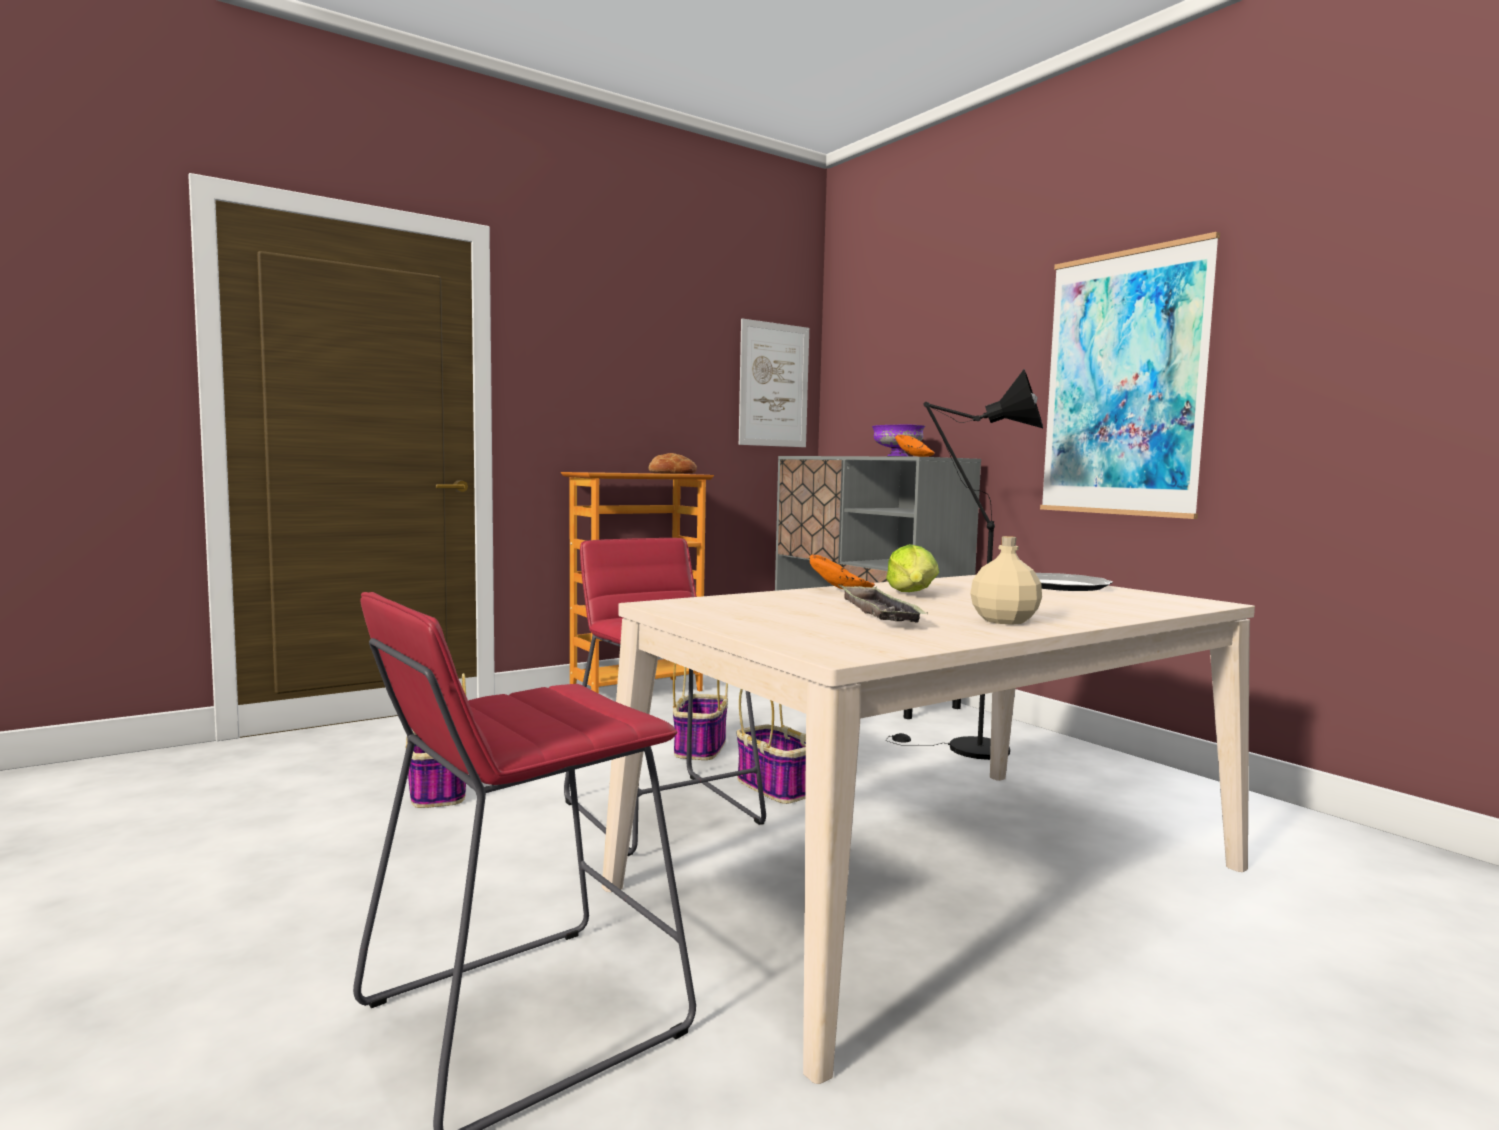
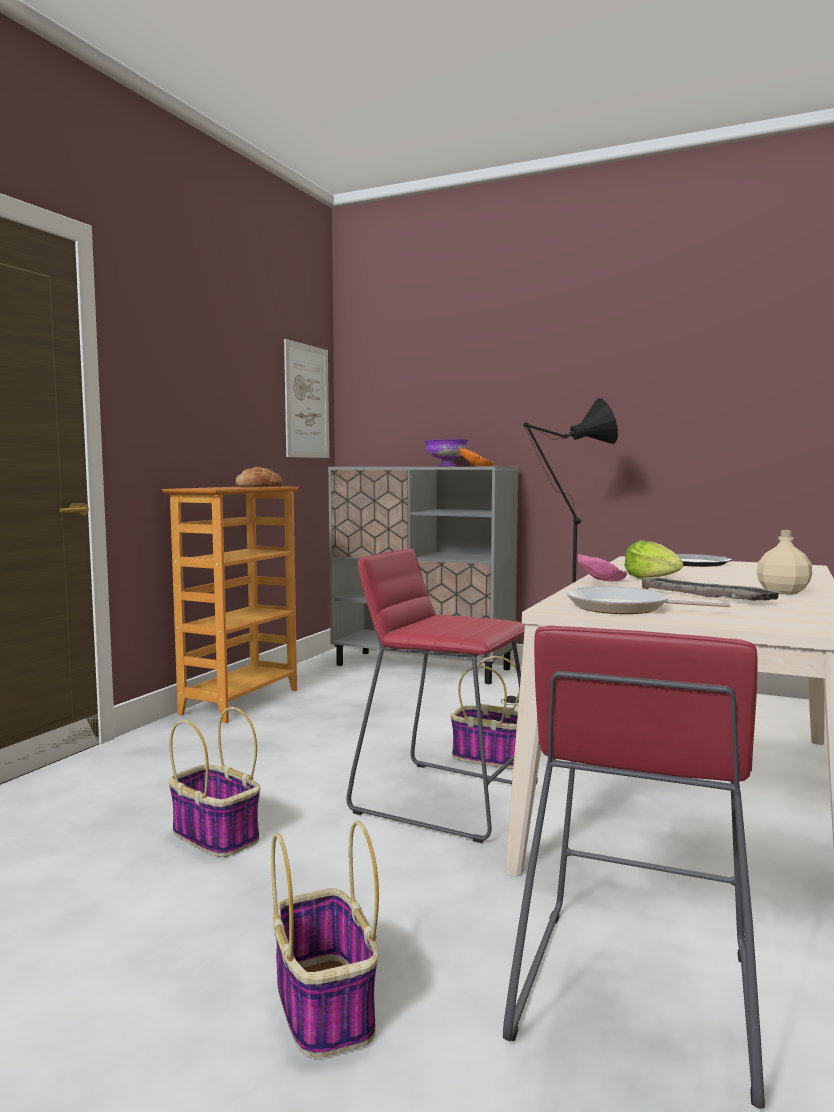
camera: 30 degrees left, 0 degrees up
(700, 747) = (379, 739): basket -> basket (323, 1005)
(728, 611) = (624, 608): none -> frying pan
(842, 590) = (603, 581): orange bowl -> pink bowl
(1123, 384) = (640, 410): picture -> none

